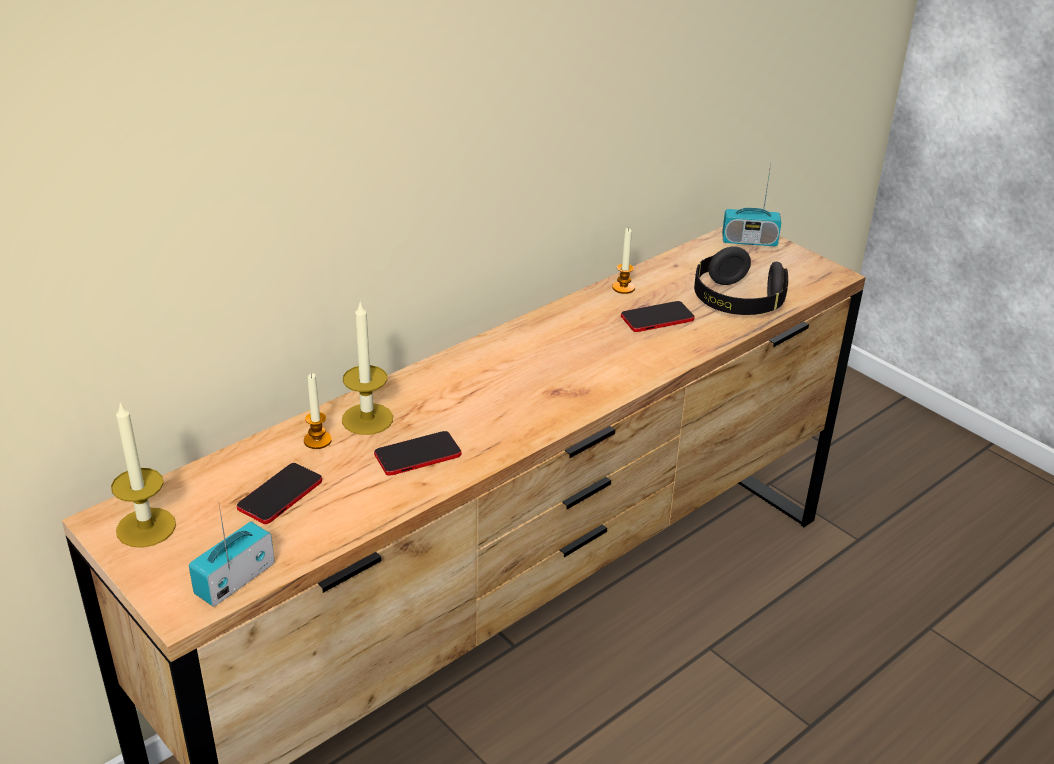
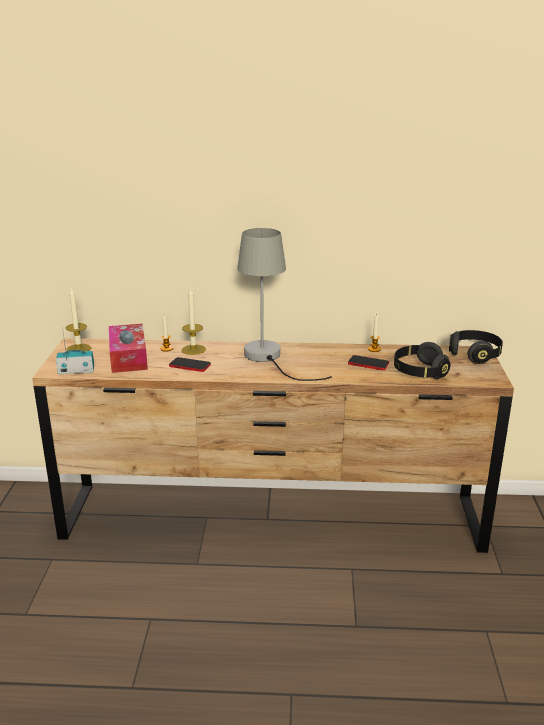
camera: 45 degrees right, 10 degrees down
(280, 495) = (128, 357): phone -> tissue box
(512, 376) = (269, 358): none -> grey table lamp
(749, 241) = (474, 355): radio -> black headphones

